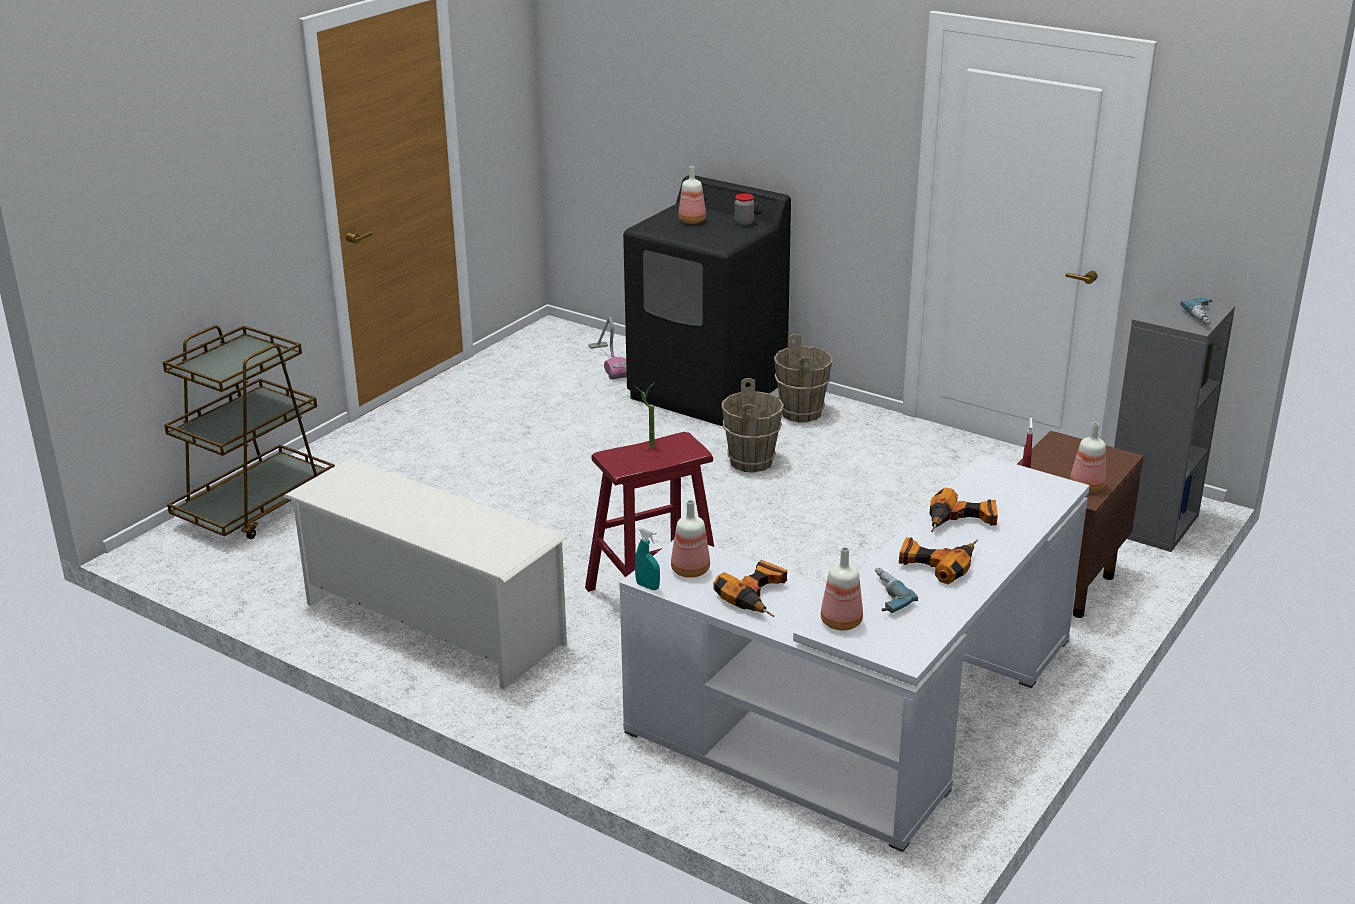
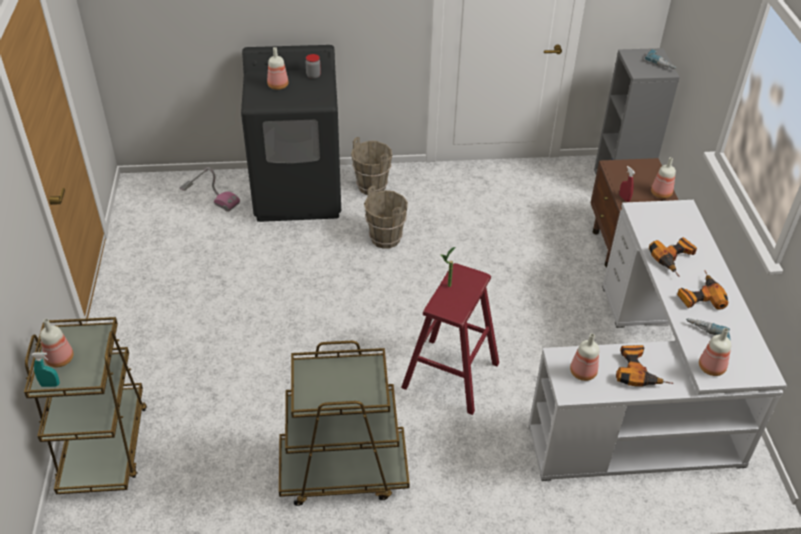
camera: 40 degrees left, 15 degrees up
(224, 357) = (61, 359): none -> bottle
(432, 623) = (343, 471): white shoe rack -> brown cart
(647, 586) = (577, 399): turquoise spray bottle -> turquoise spray bottle (50, 385)

